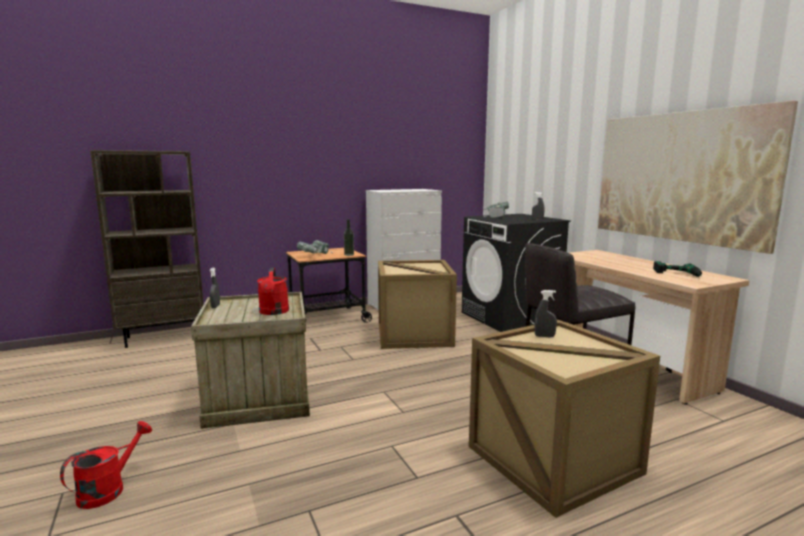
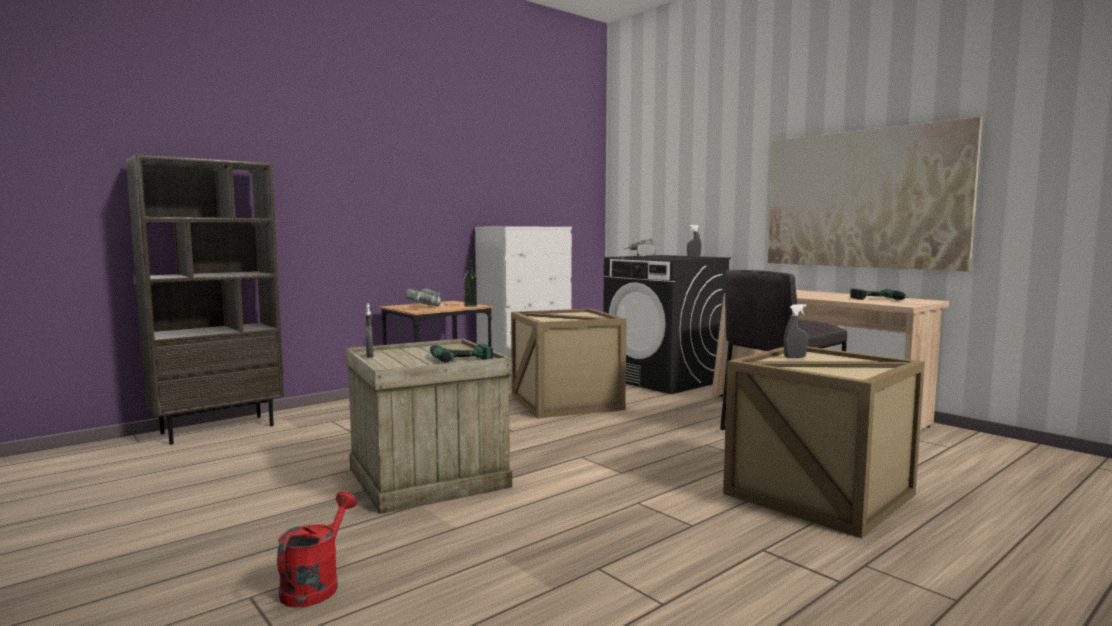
camera: 15 degrees left, 5 degrees down
(274, 312) = (457, 357): red watering can -> power drill

